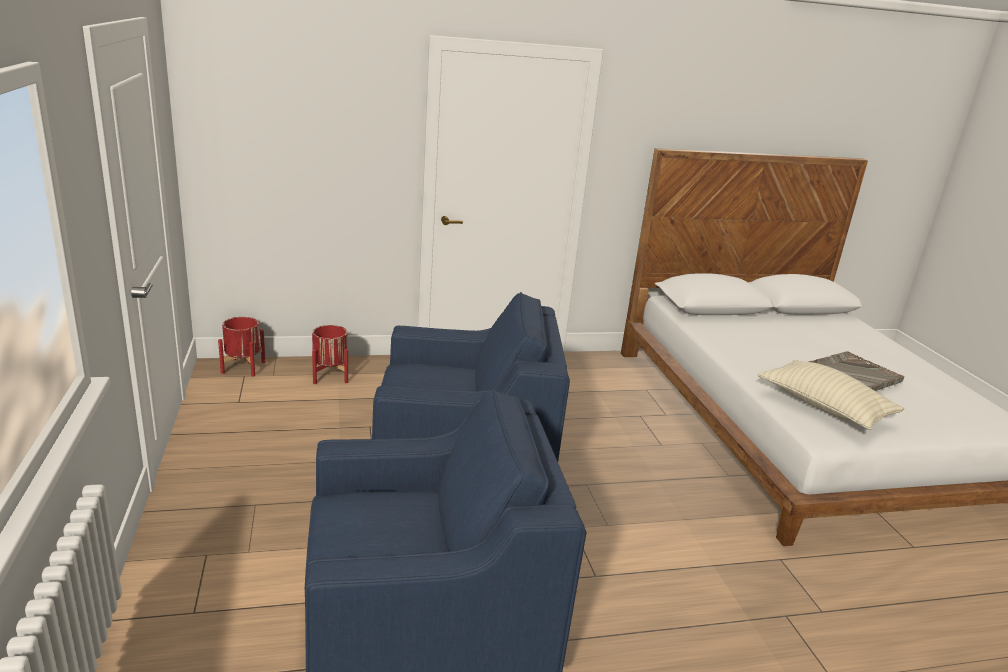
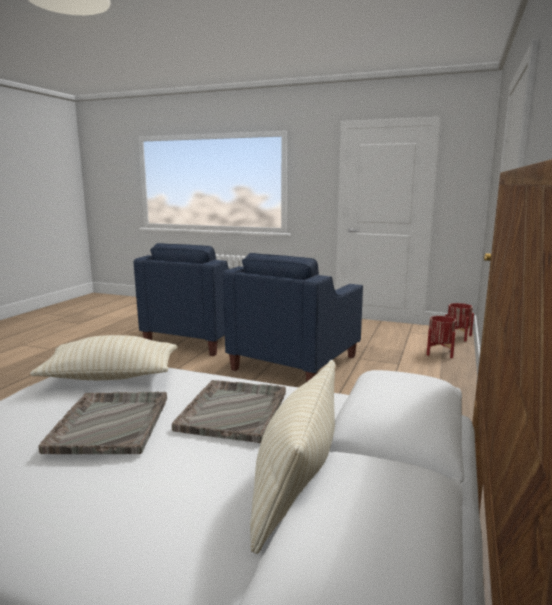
camera: 125 degrees right, 10 degrees down
(768, 347) = (234, 410): none -> grey tray
(787, 321) = (296, 487): none -> beige pillow

